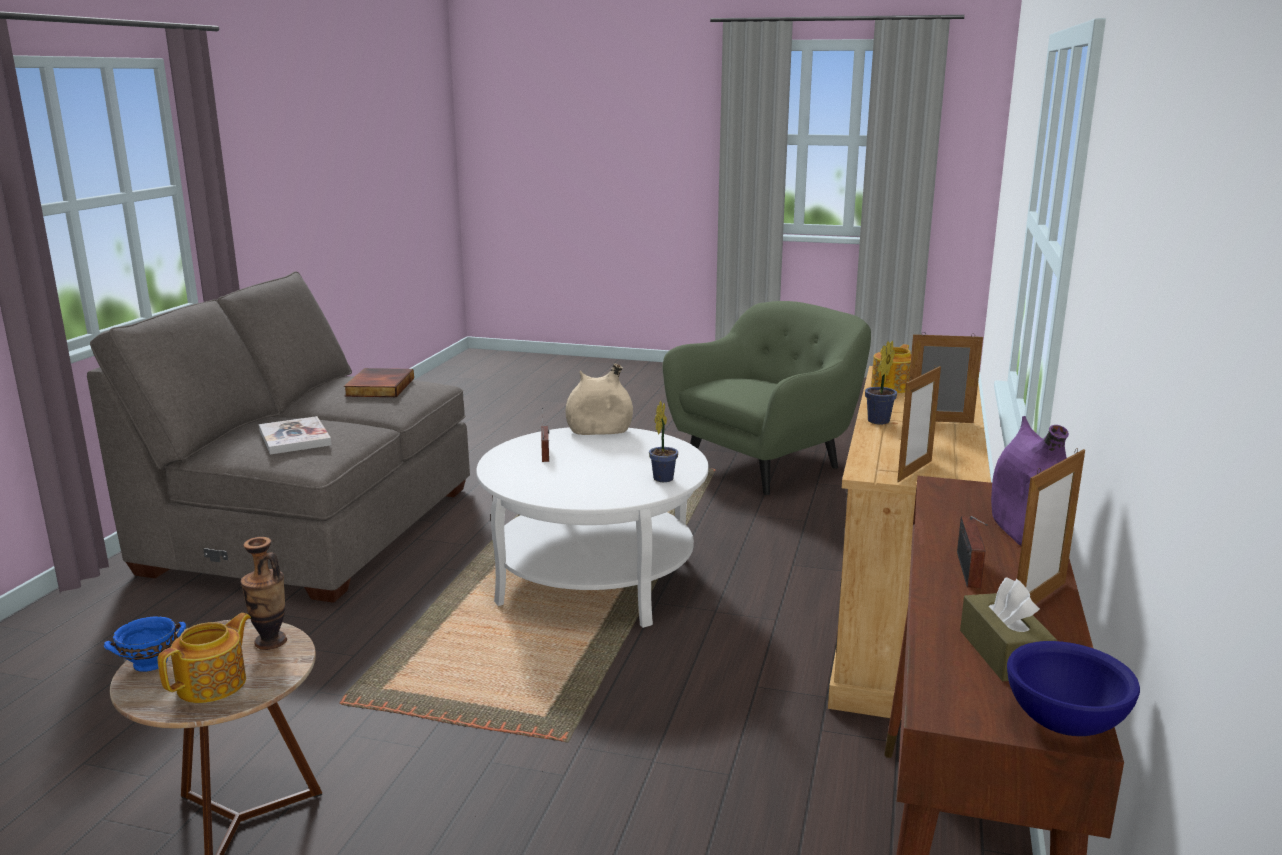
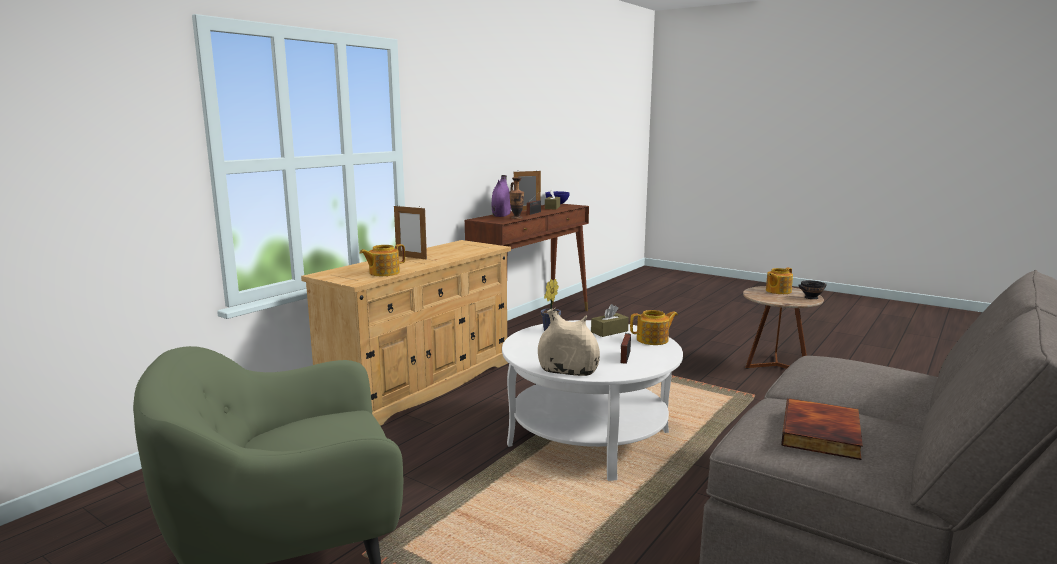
camera: 160 degrees left, 5 degrees down
(152, 663) = (810, 297): blue bowl -> black bowl
(270, 642) = (765, 297): vase -> vase (516, 218)
(295, 438) = (856, 373): book -> none
(516, 482) = (653, 340): none -> teapot
(581, 488) = (609, 331): none -> brown tissue box
(877, 422) = (444, 259): potted plant -> none
(914, 471) = (474, 245): picture frame -> none

